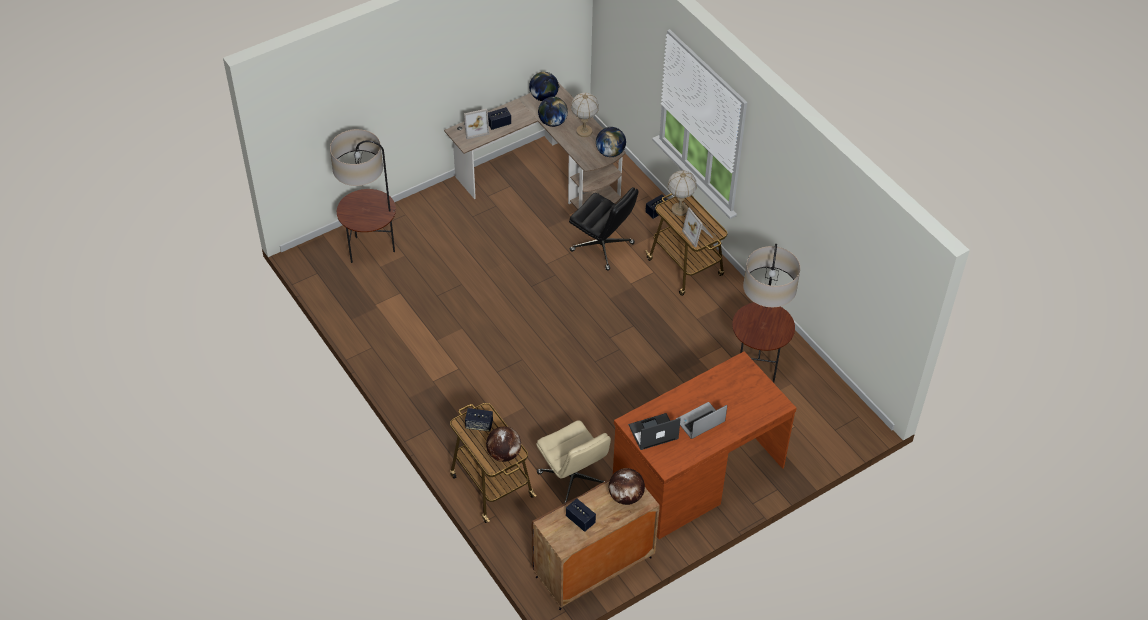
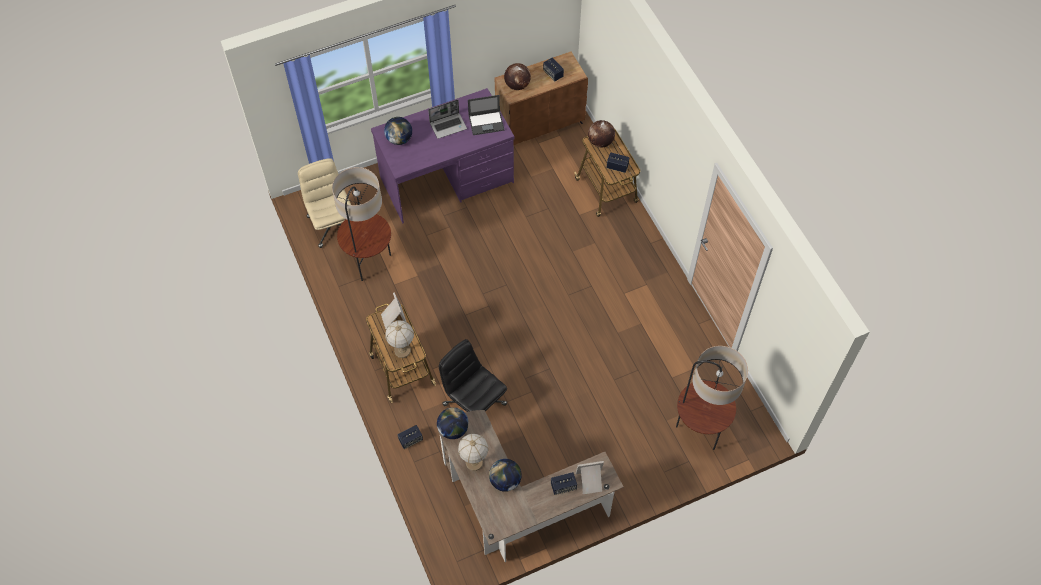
camera: 170 degrees left, 10 degrees up
(544, 97) = (508, 520): globe -> globe (399, 139)
(573, 480) = (543, 187): beige office chair -> beige office chair (332, 225)
(697, 474) = (447, 180): brown desk -> purple desk

